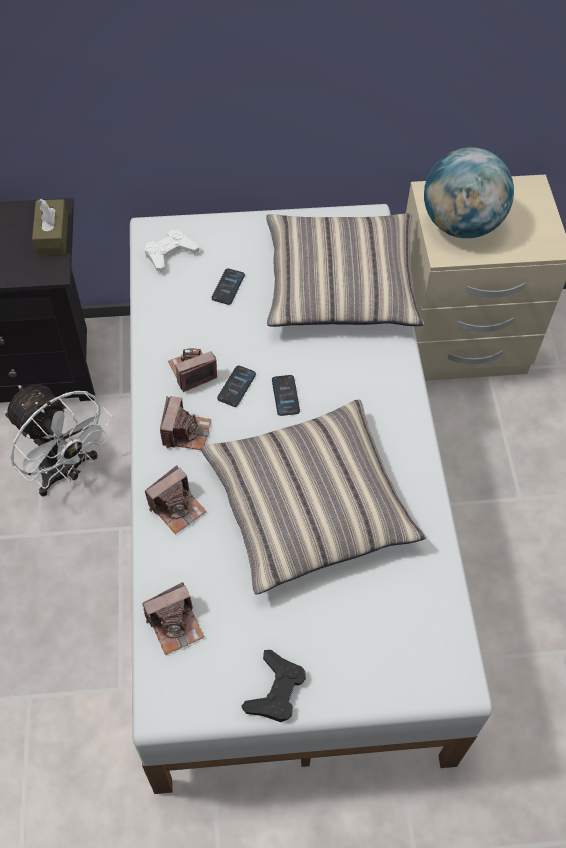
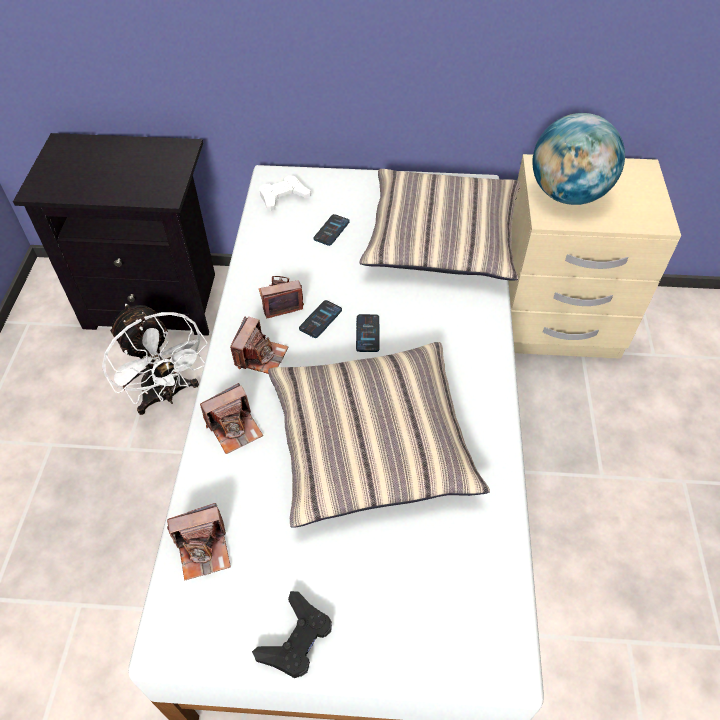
camera: 10 degrees right, 5 degrees down
(52, 235) = (175, 167): brown tissue box -> none

